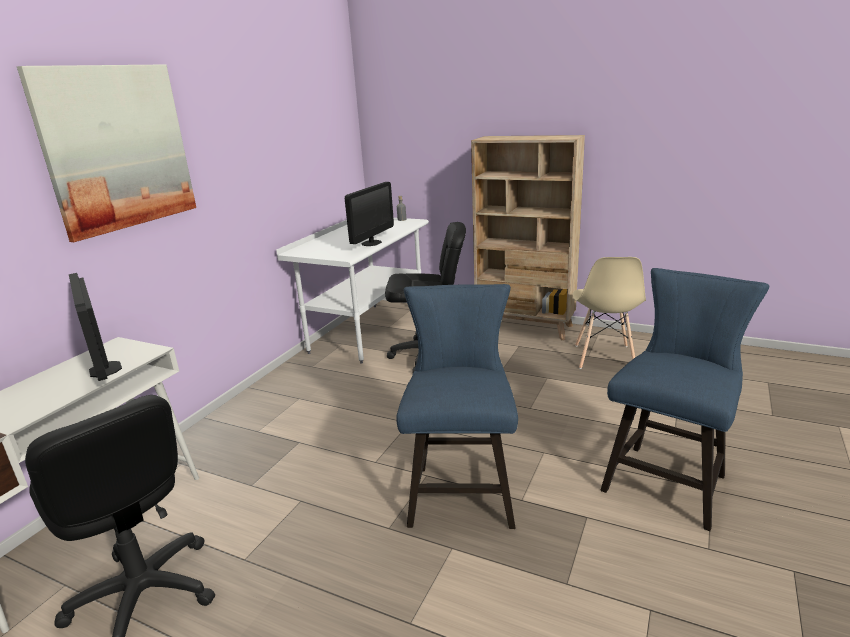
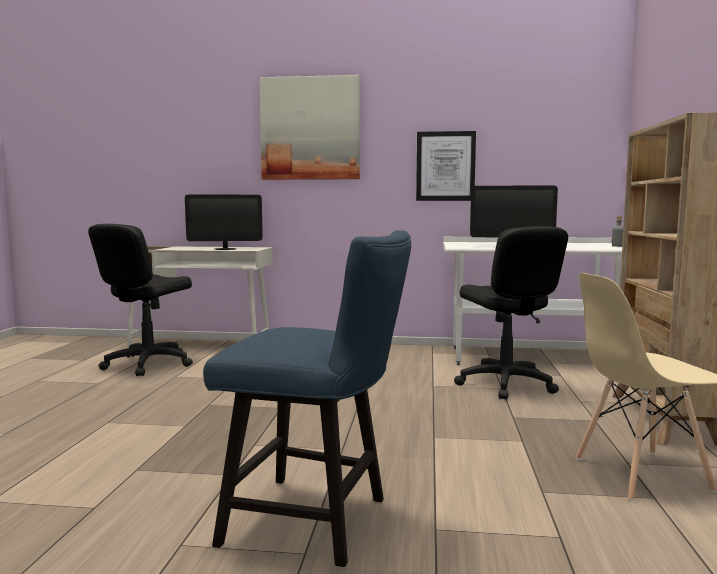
camera: 70 degrees right, 15 degrees down
(105, 369) = (225, 249): monitor -> monitor turned 135 degrees counterclockwise
(262, 173) = (445, 166): none -> picture
(461, 490) = (263, 421): blue chair -> none

